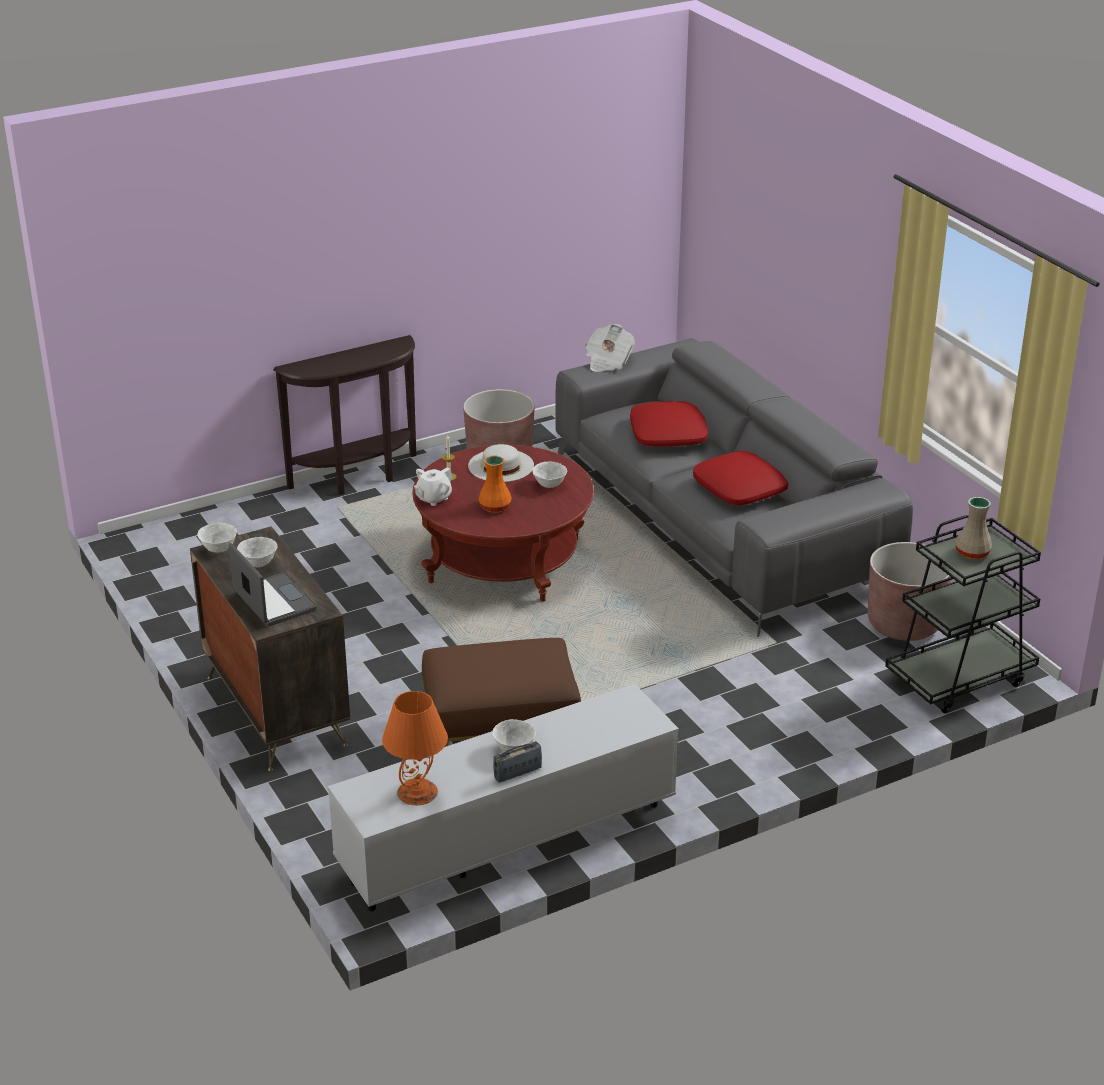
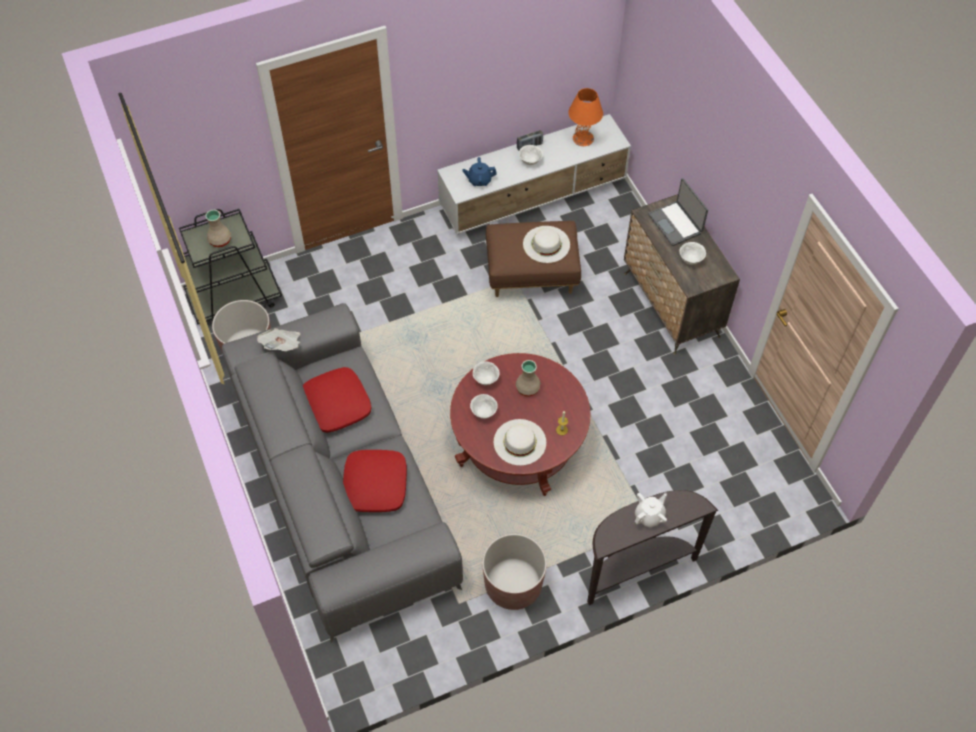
camera: 175 degrees left, 25 degrees up
(218, 549) = (720, 276): white bowl -> white bowl (485, 380)
(433, 498) = (574, 402): white teapot -> white teapot (649, 516)
(478, 664) = (546, 244): none -> white hat
(494, 507) = (528, 387): orange vase -> beige vase
(600, 716) = (479, 180): none -> blue teapot
(608, 361) = (412, 560): newspaper -> newspaper (282, 345)

